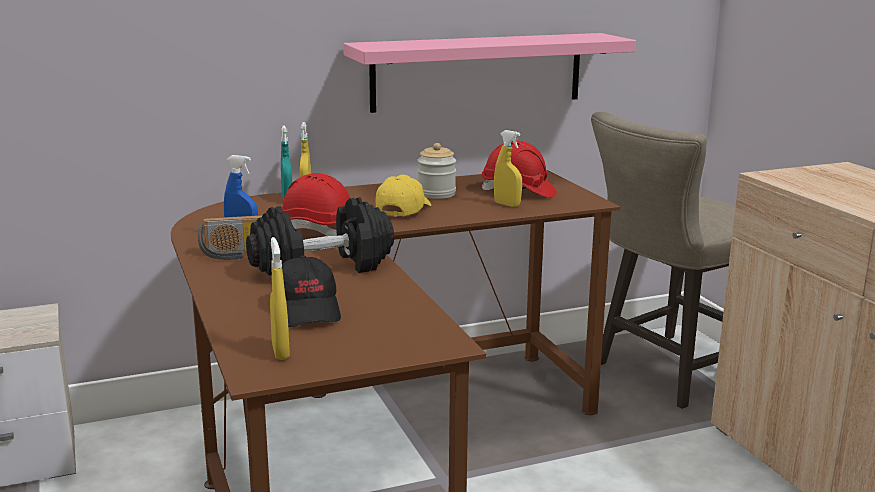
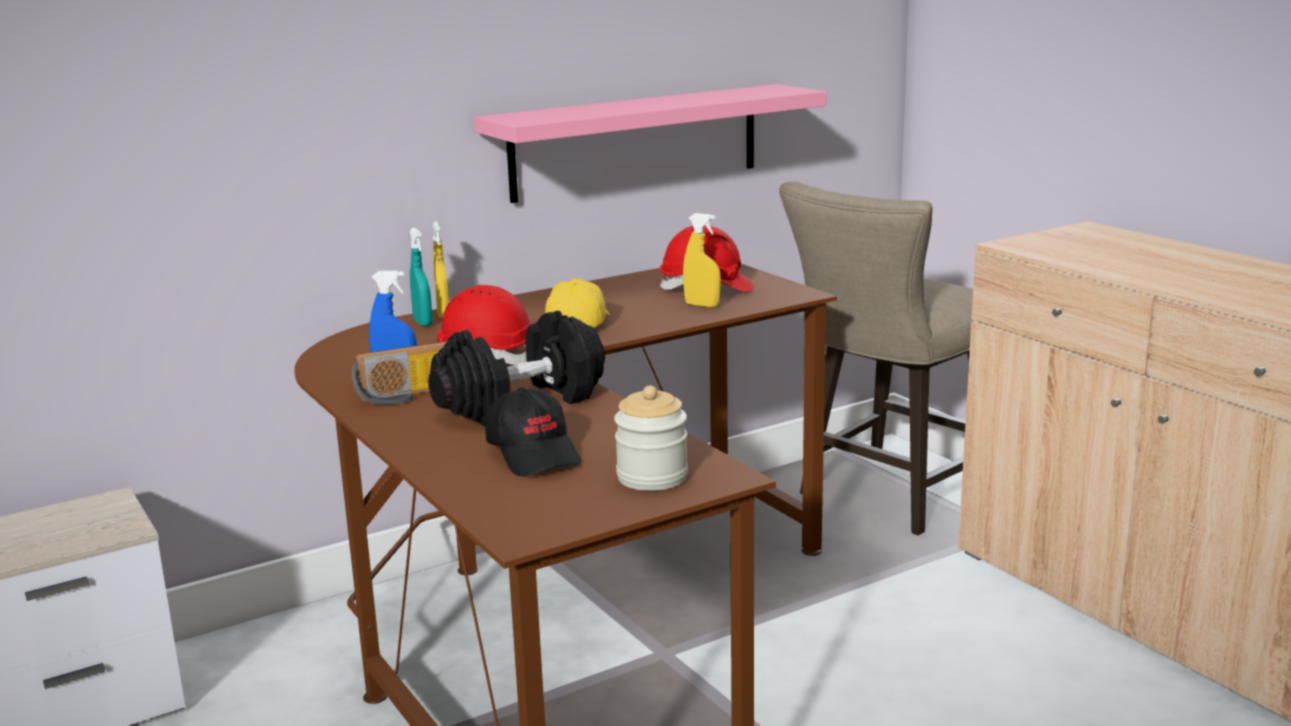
camera: 10 degrees left, 0 degrees up
(280, 351) = (532, 506): yellow spray bottle -> none
(436, 194) = (608, 299): jar -> jar (652, 477)

